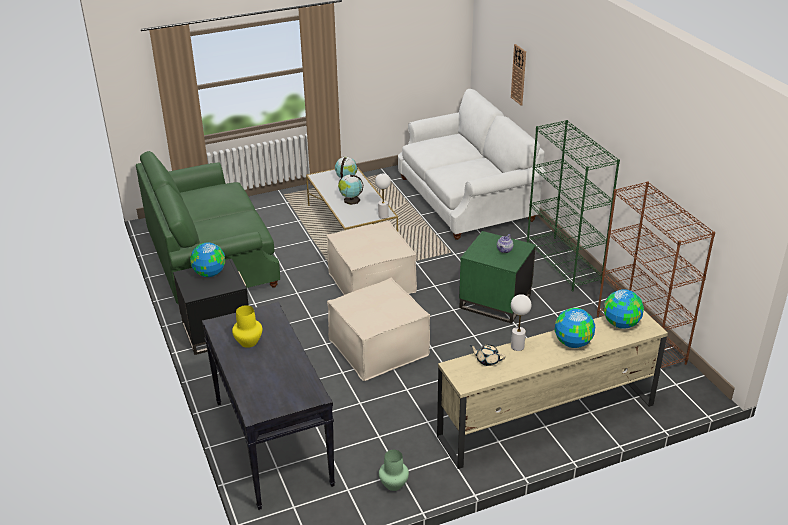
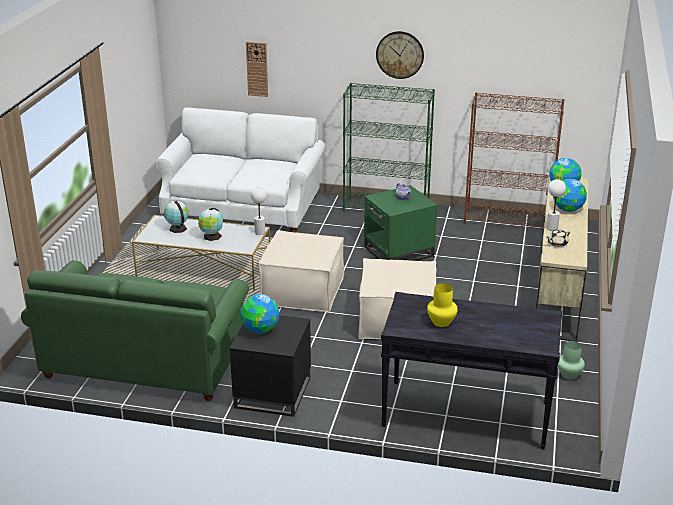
camera: 55 degrees left, 5 degrees down
(604, 108) = (400, 54): none -> wall clock

